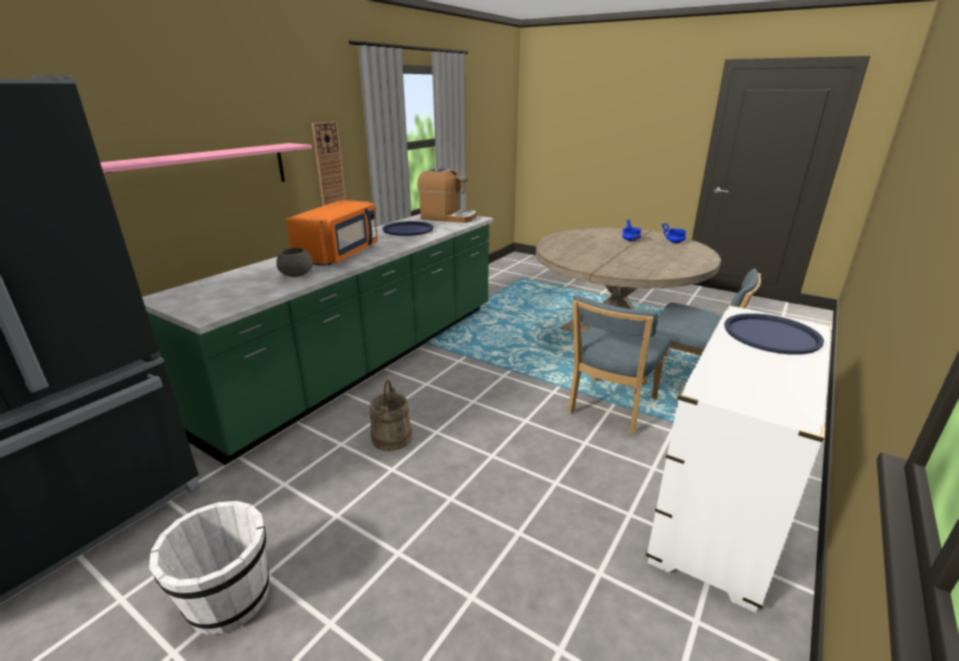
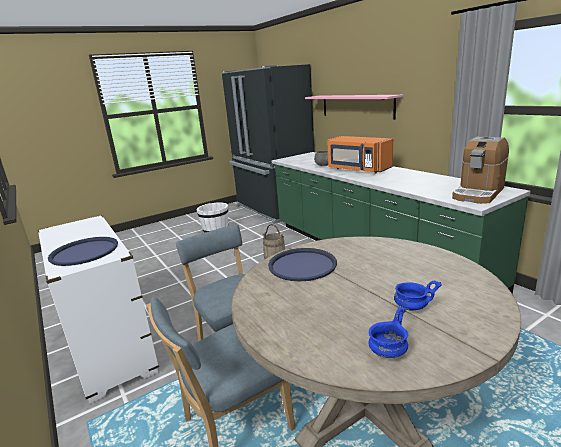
camera: 115 degrees right, 5 degrees down
(329, 165) = (430, 115): wall clock -> none
(408, 229) = (424, 181): blue tray -> blue tray (302, 265)

